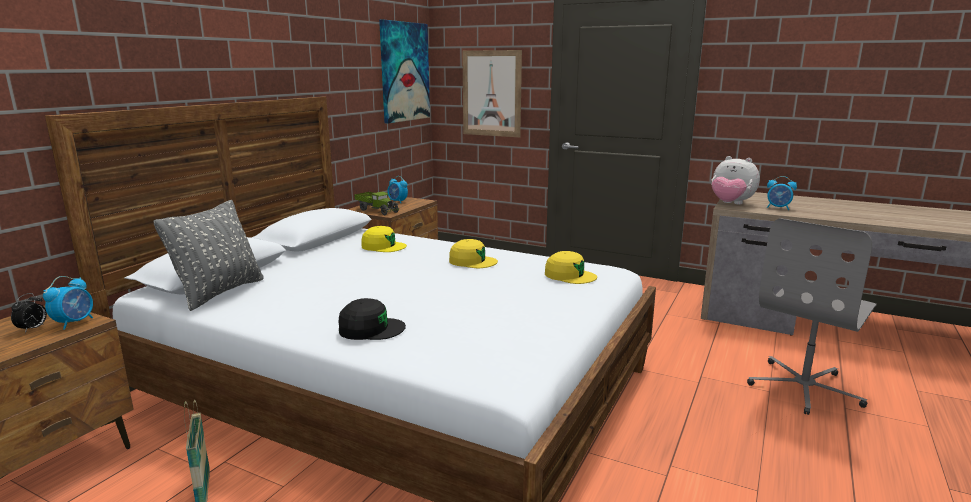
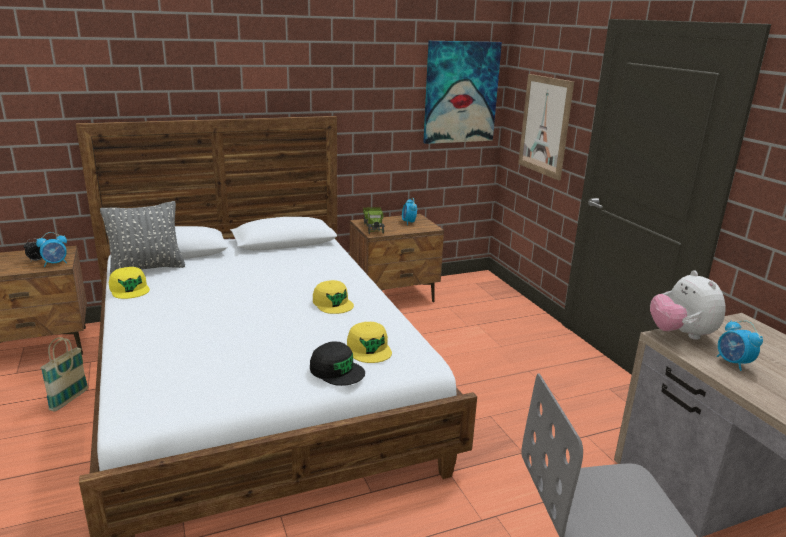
camera: 40 degrees right, 5 degrees up
(371, 329) = (151, 332): black cap -> black cap (337, 370)
(383, 246) = (307, 265): yellow cap -> yellow cap (129, 289)

